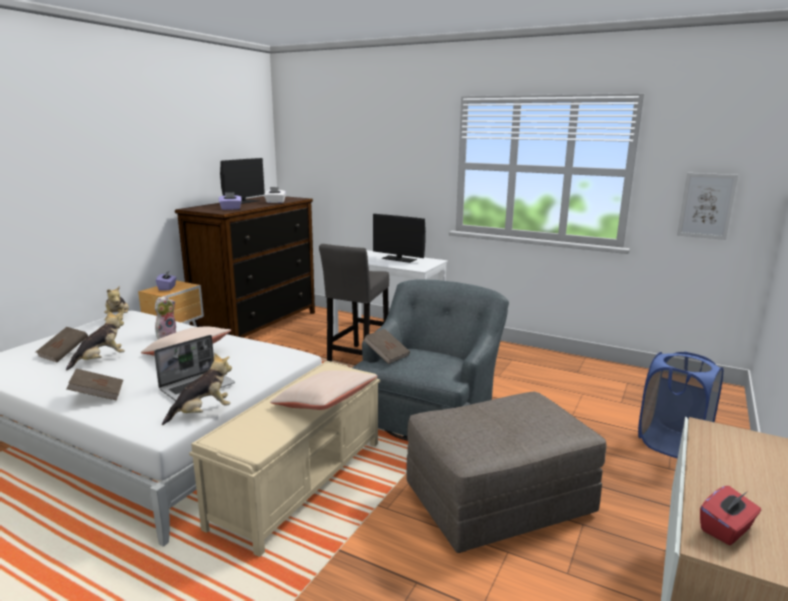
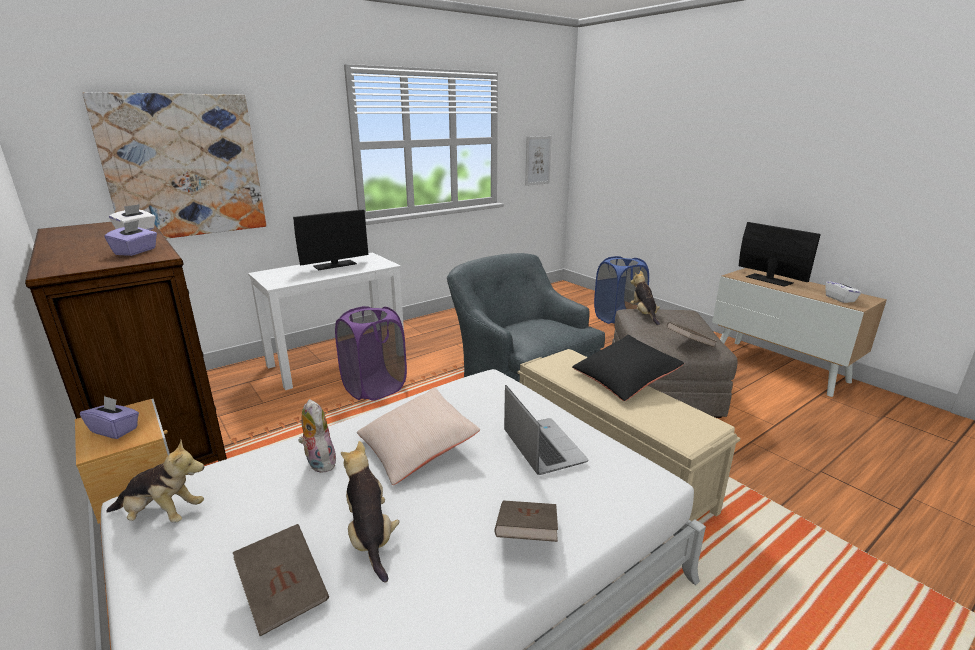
camera: 65 degrees left, 5 degrees up
(203, 413) = (616, 449): plush toy -> plush toy (643, 314)
(243, 202) = (79, 242): monitor -> monitor (769, 280)
(324, 403) = (624, 379): beige pillow -> black pillow
(345, 170) = (184, 167): none -> picture
(357, 359) = (374, 388): grey stool -> purple laundry basket
(386, 355) = (521, 338): brown book -> brown book (689, 344)
(726, 529) = (840, 299): red tissue box -> white tissue box

